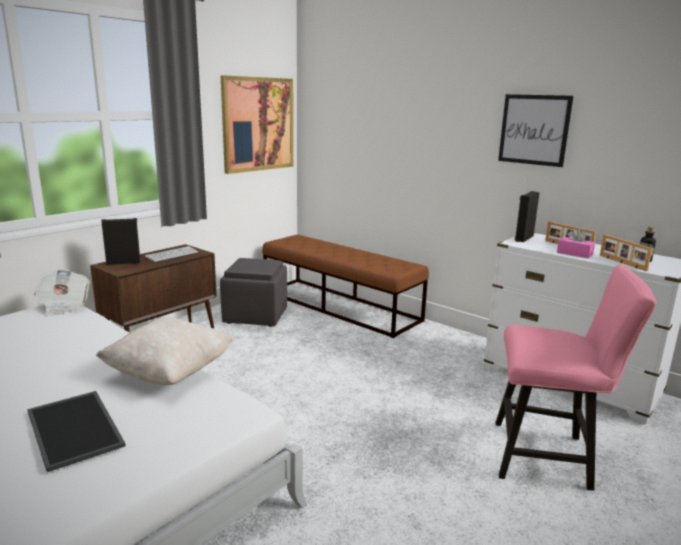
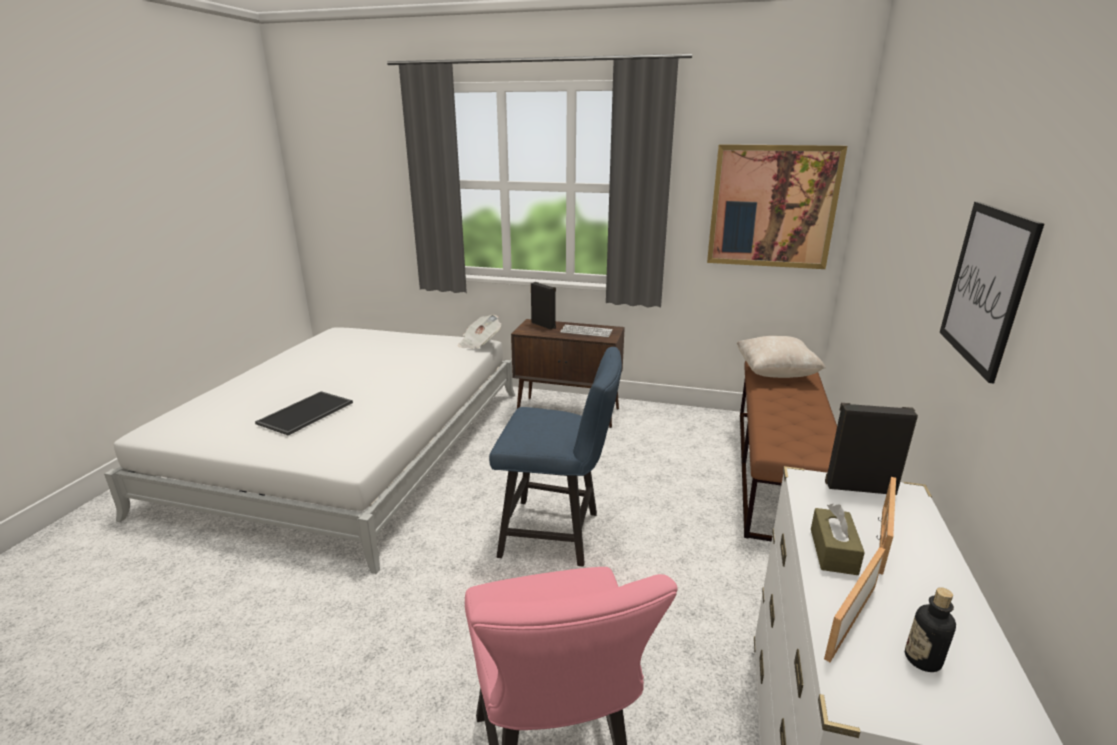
camera: 65 degrees right, 5 degrees up
(170, 372) = (401, 415): beige pillow -> beige pillow (775, 374)
(256, 315) = (678, 431): grey ottoman -> none
(333, 397) = (558, 534): none -> blue chair
(574, 253) = (833, 551): pink tissue box -> brown tissue box

